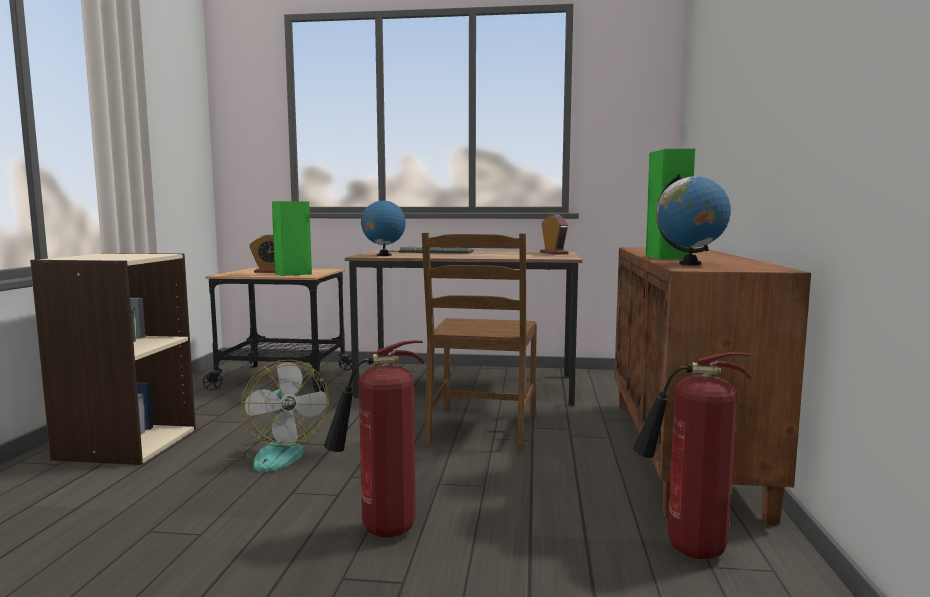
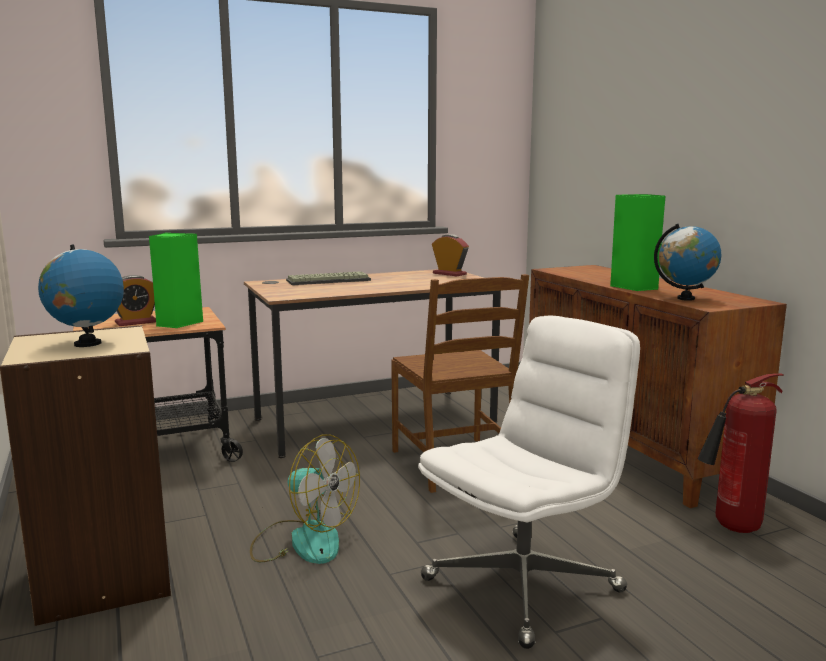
camera: 30 degrees left, 5 degrees up
(381, 532) = (523, 584): fire extinguisher -> white office chair
(383, 255) = (298, 293): globe -> globe (87, 344)

